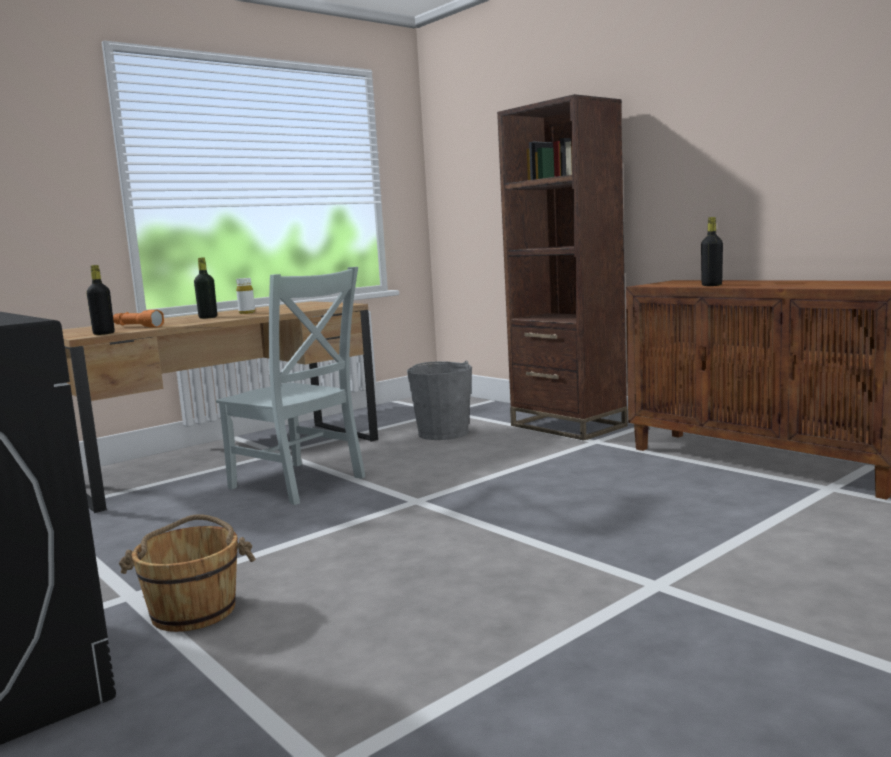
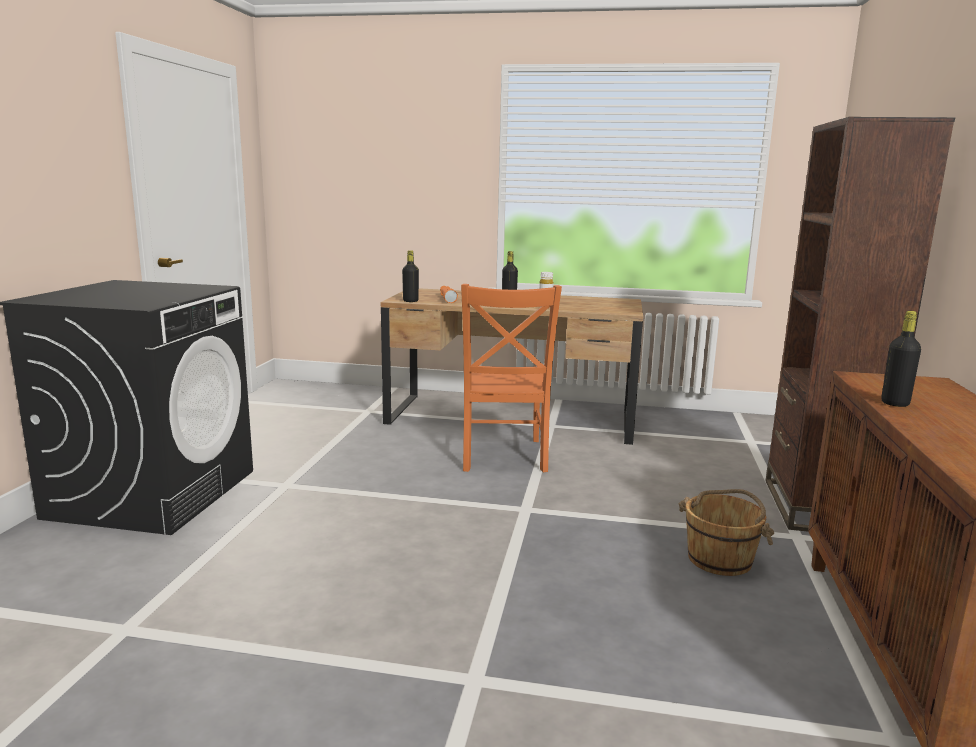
camera: 50 degrees right, 5 degrees up
(194, 610) = (281, 510): brown bucket -> brown bucket (720, 559)
(300, 484) = (503, 457): grey chair -> orange chair
(443, 433) = (691, 461): grey bucket -> none

